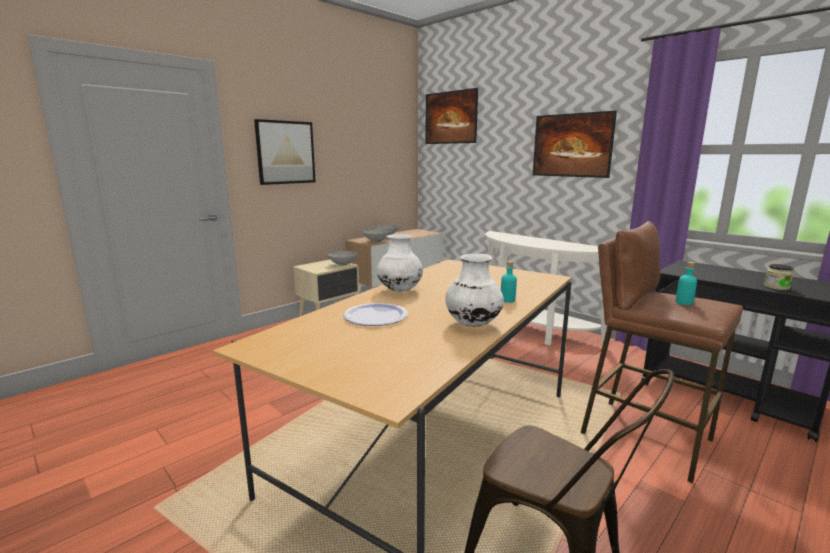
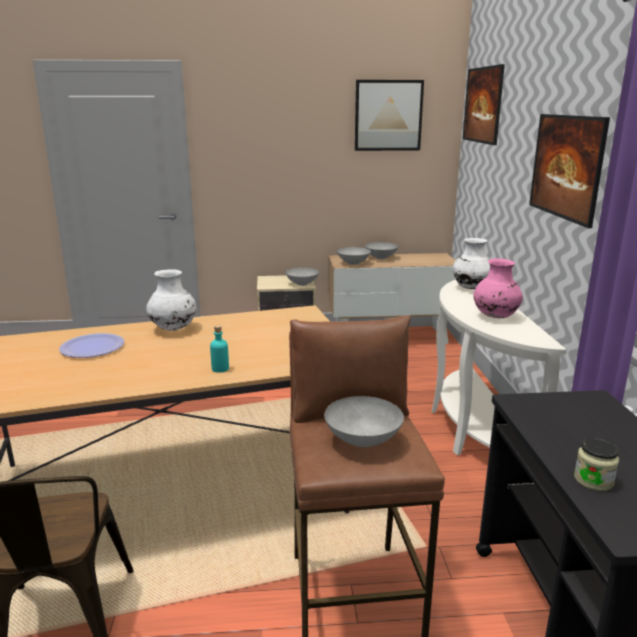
camera: 40 degrees right, 5 degrees up
(285, 152) = (257, 151): picture -> picture (388, 115)
(473, 324) = (126, 380): white vase -> white vase (471, 288)
(557, 244) = (495, 316): none -> pink vase
(684, 302) = (364, 440): turquoise bottle -> grey bowl

